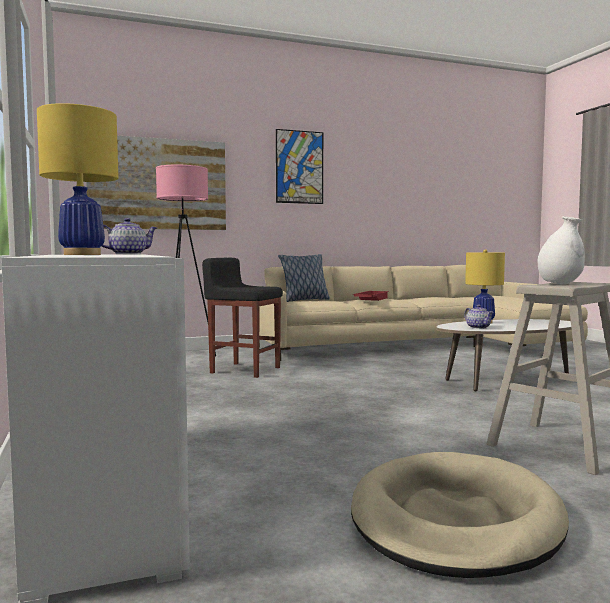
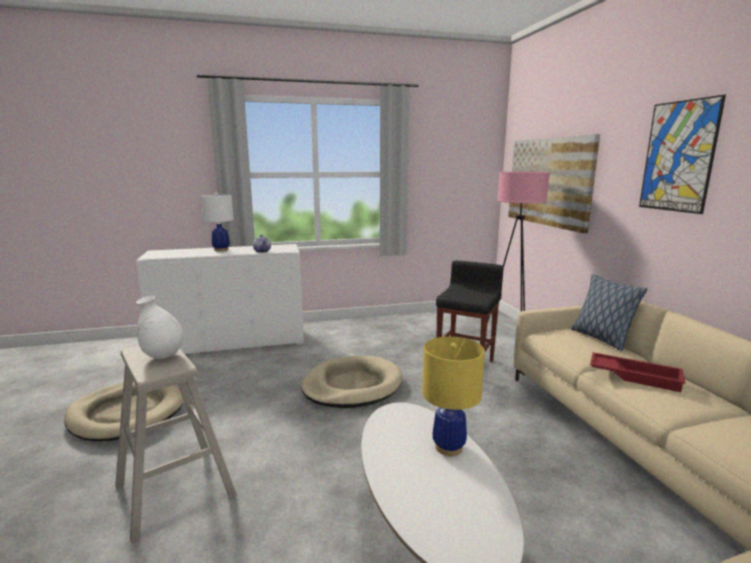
camera: 95 degrees right, 10 degrees up
(82, 254) = (221, 250): yellow table lamp -> white table lamp
(303, 402) = (352, 386): none -> beige dog bed
(478, 327) = (393, 429): teapot -> none

